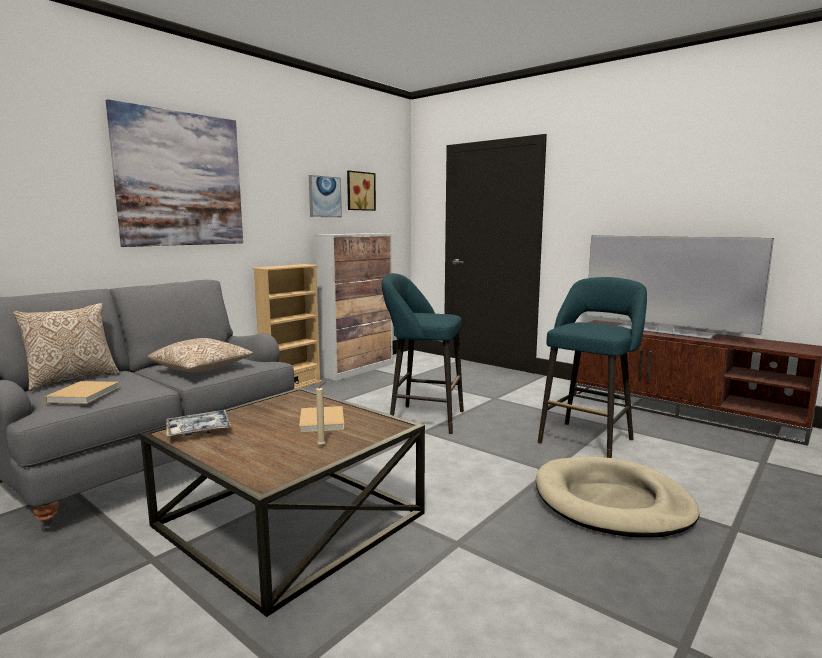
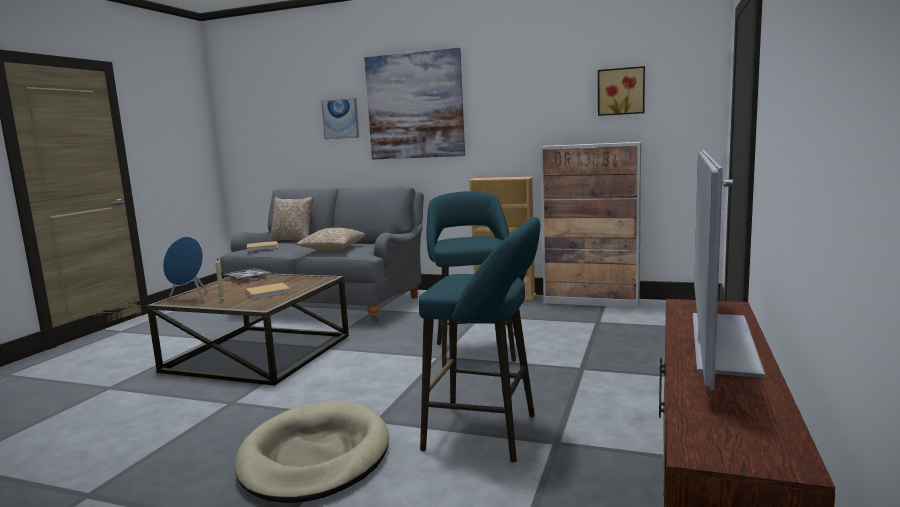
camera: 70 degrees right, 0 degrees up
(275, 466) = (190, 298): none -> blue speaker
(324, 197) = (565, 104): picture -> picture (340, 119)

